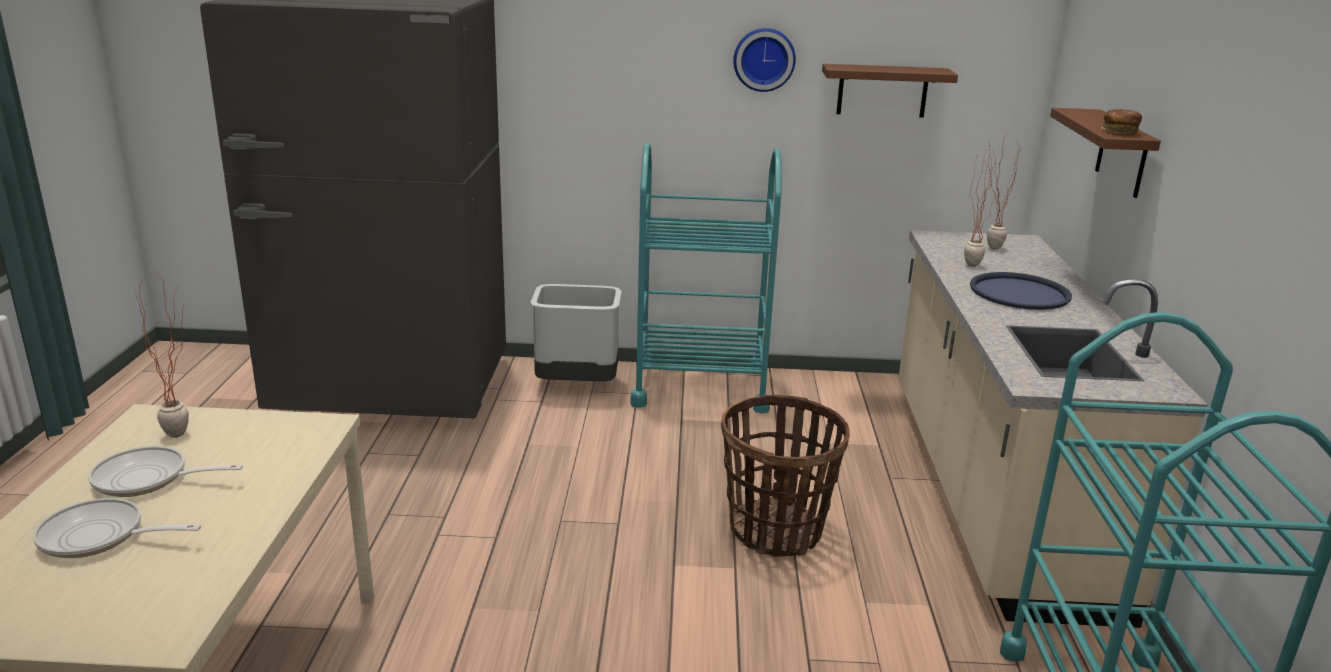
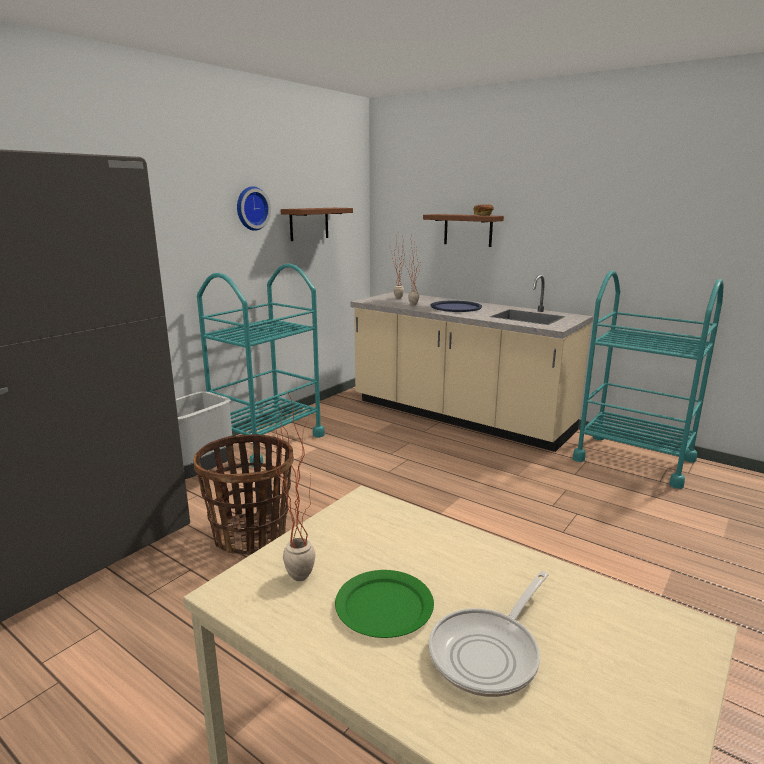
camera: 55 degrees left, 5 degrees down
(148, 479) = (385, 606): frying pan -> green plate
(776, 530) = (438, 474): basket -> basket (251, 536)

